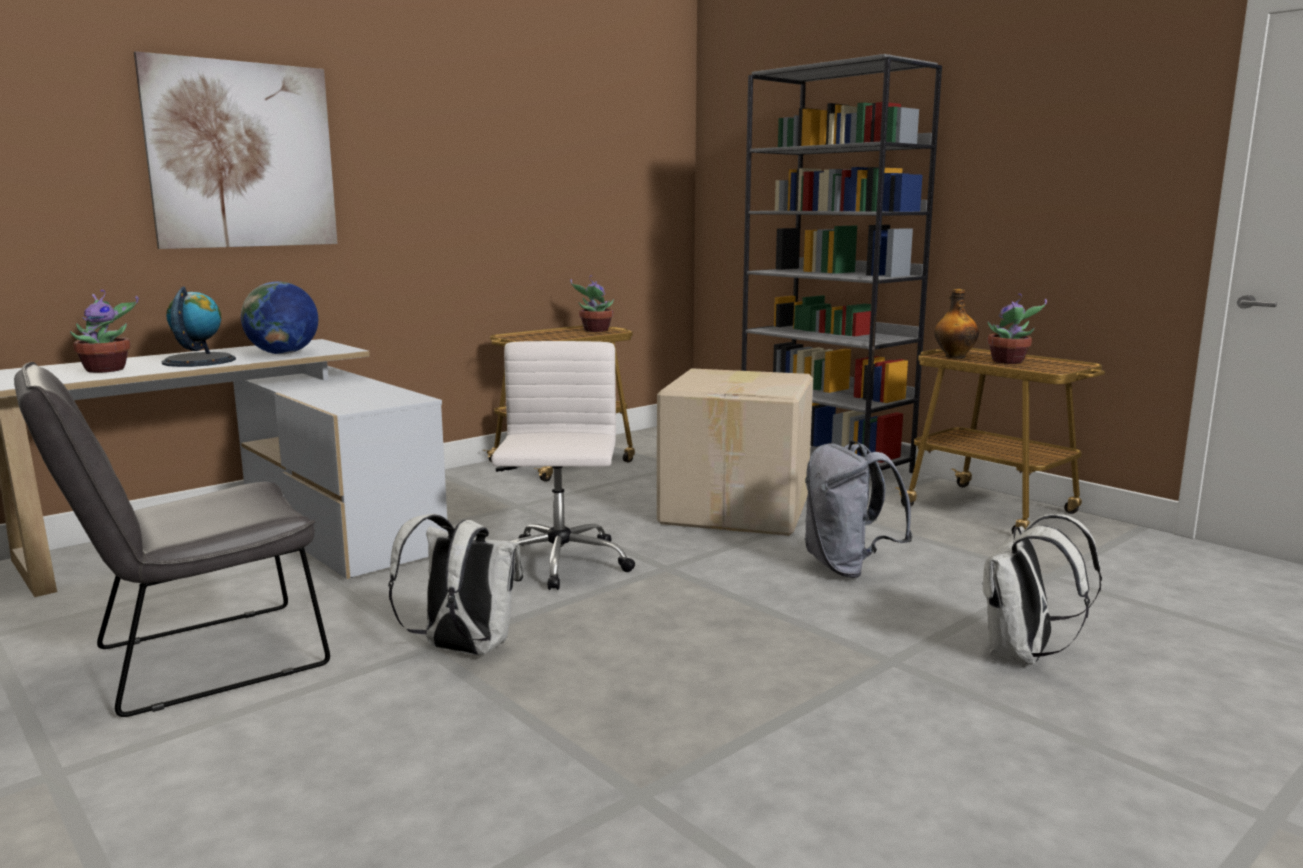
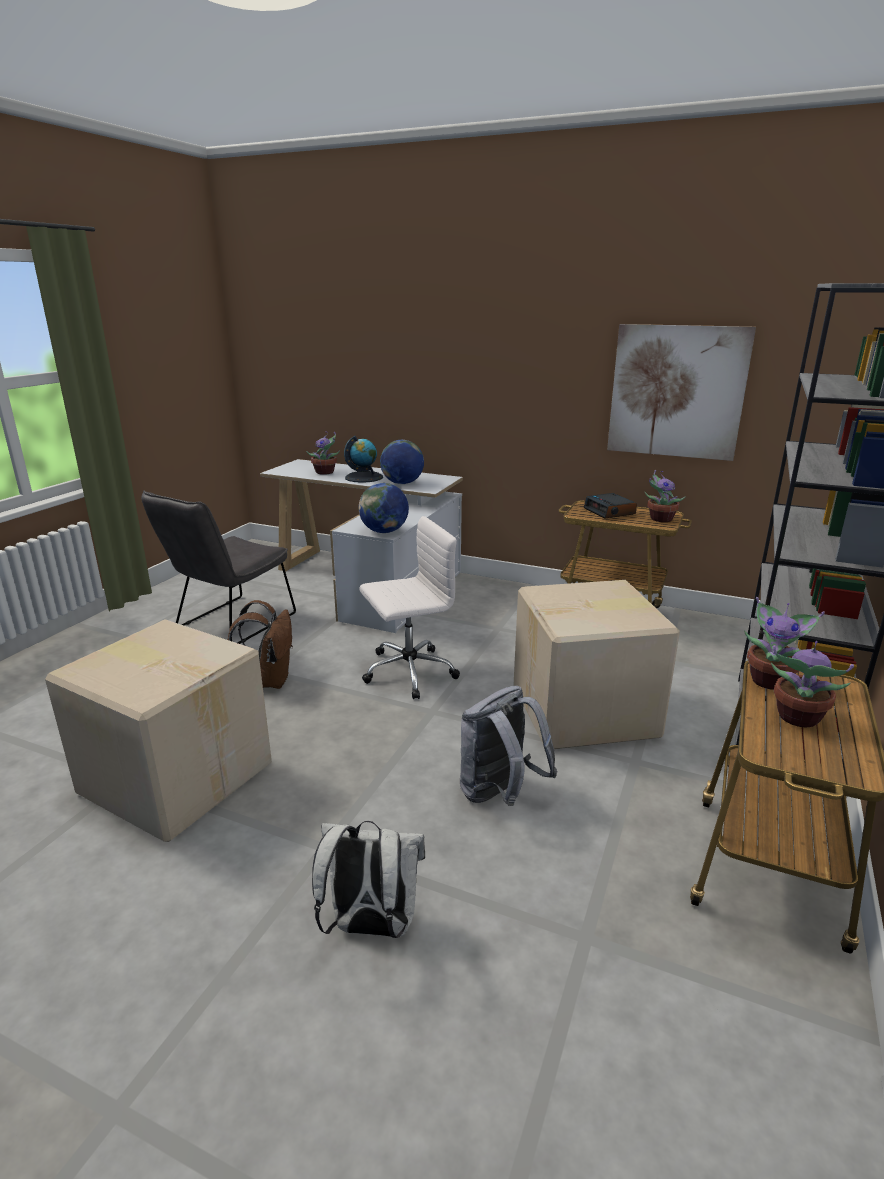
camera: 65 degrees right, 10 degrees up
(193, 662) = (230, 624): grey chair -> grey chair turned 90 degrees counterclockwise
(242, 155) = (428, 355): picture -> picture (676, 392)
(401, 399) = (384, 531): none -> globe
(462, 649) = (270, 680): white backpack -> brown backpack
(547, 334) = (610, 511): none -> alarm clock
(669, 747) = (177, 776): none -> cardboard box
(954, 356) = (770, 680): bottle -> potted plant

